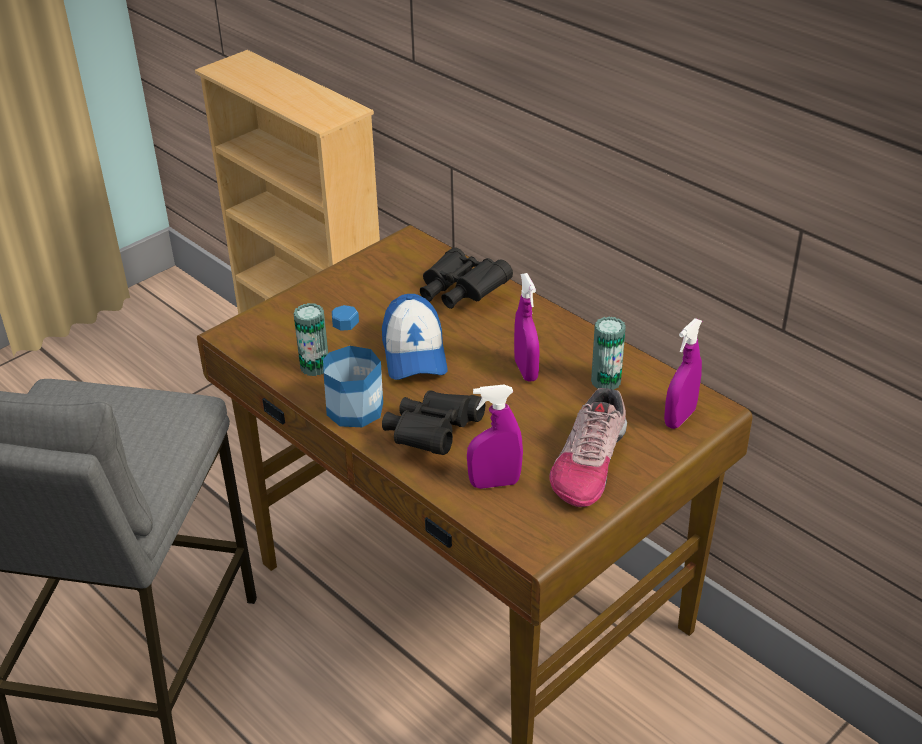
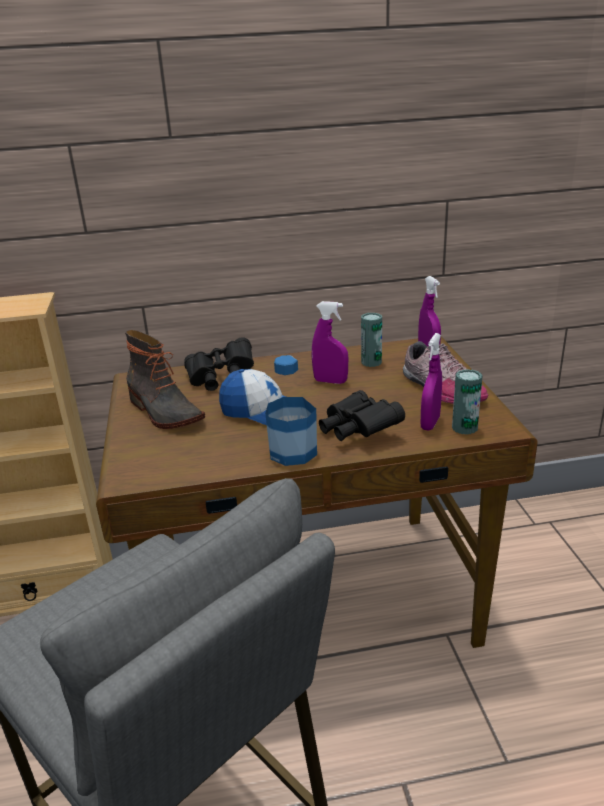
camera: 55 degrees left, 10 degrees down
(315, 367) = (221, 454): can -> can (464, 428)
(360, 294) = (163, 412): none -> boot

